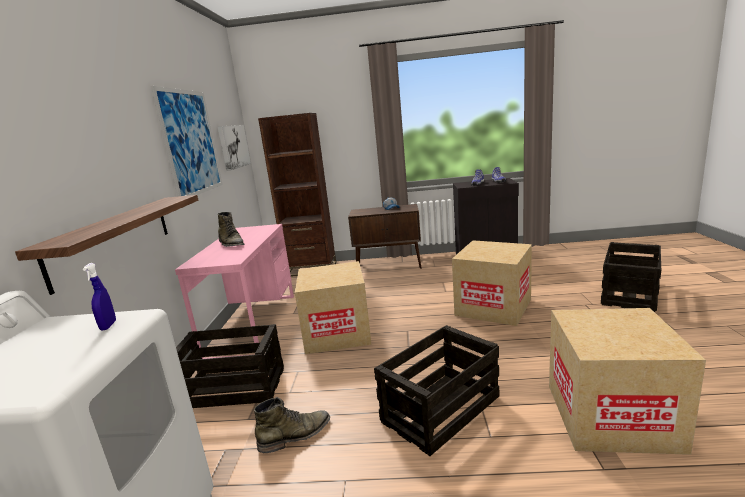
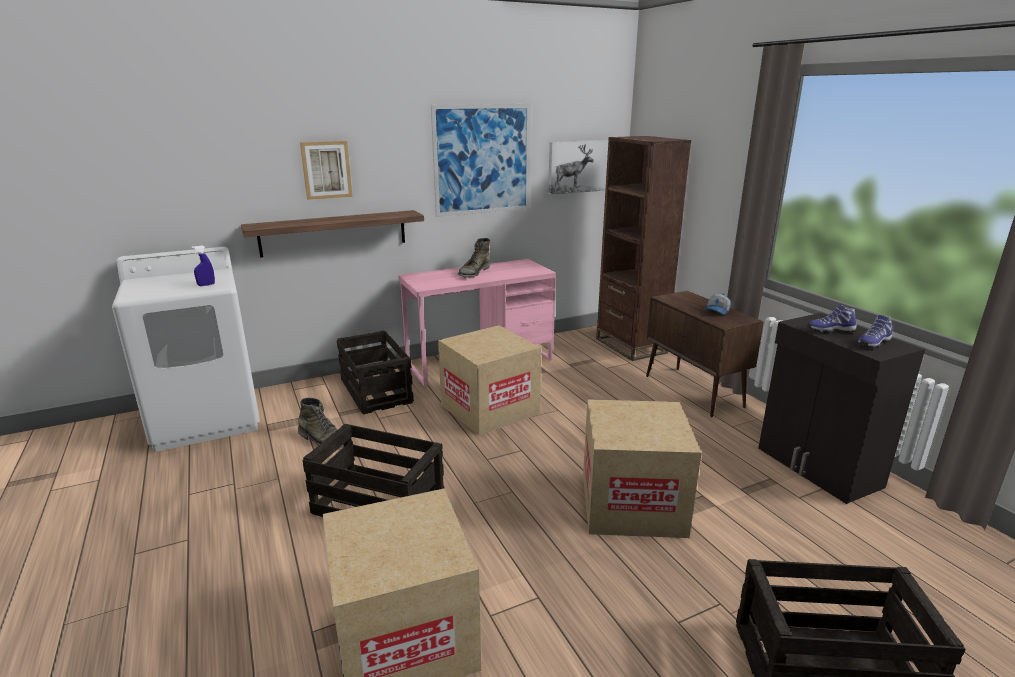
camera: 60 degrees right, 5 degrees up
(90, 159) = (326, 170): none -> picture

